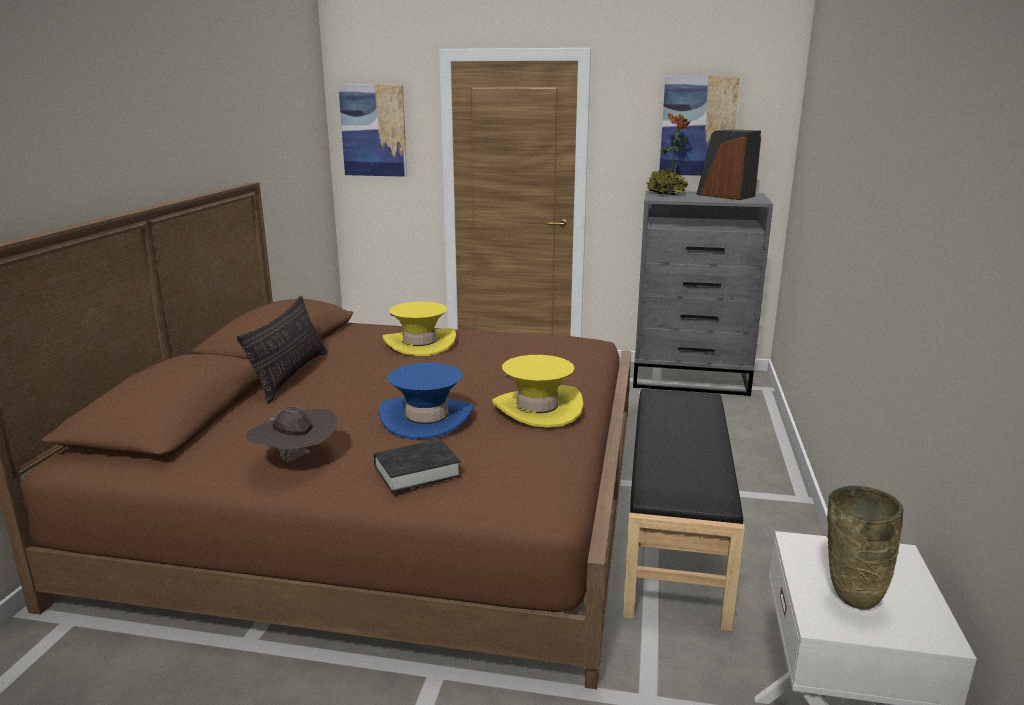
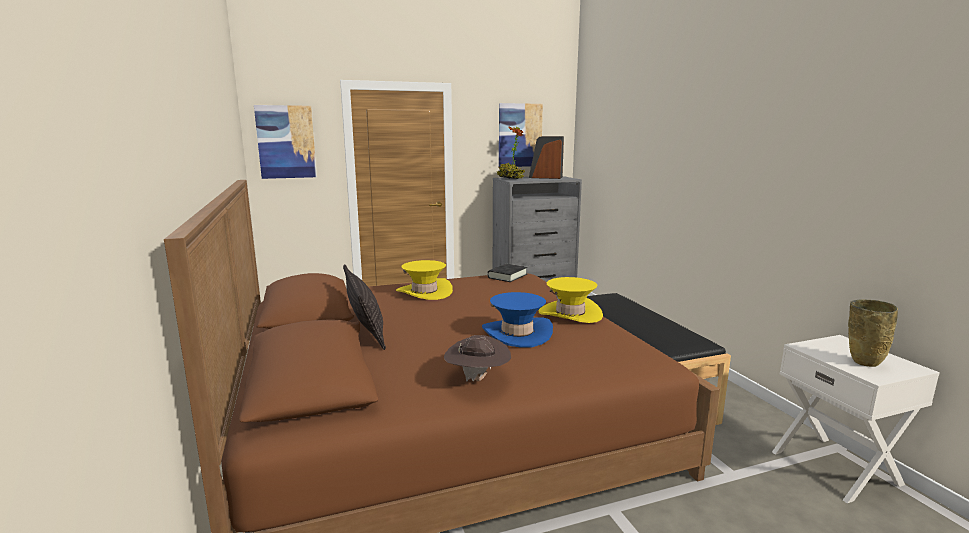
camera: 30 degrees left, 5 degrees down
(417, 471) = (570, 364): black book -> black book (507, 276)

